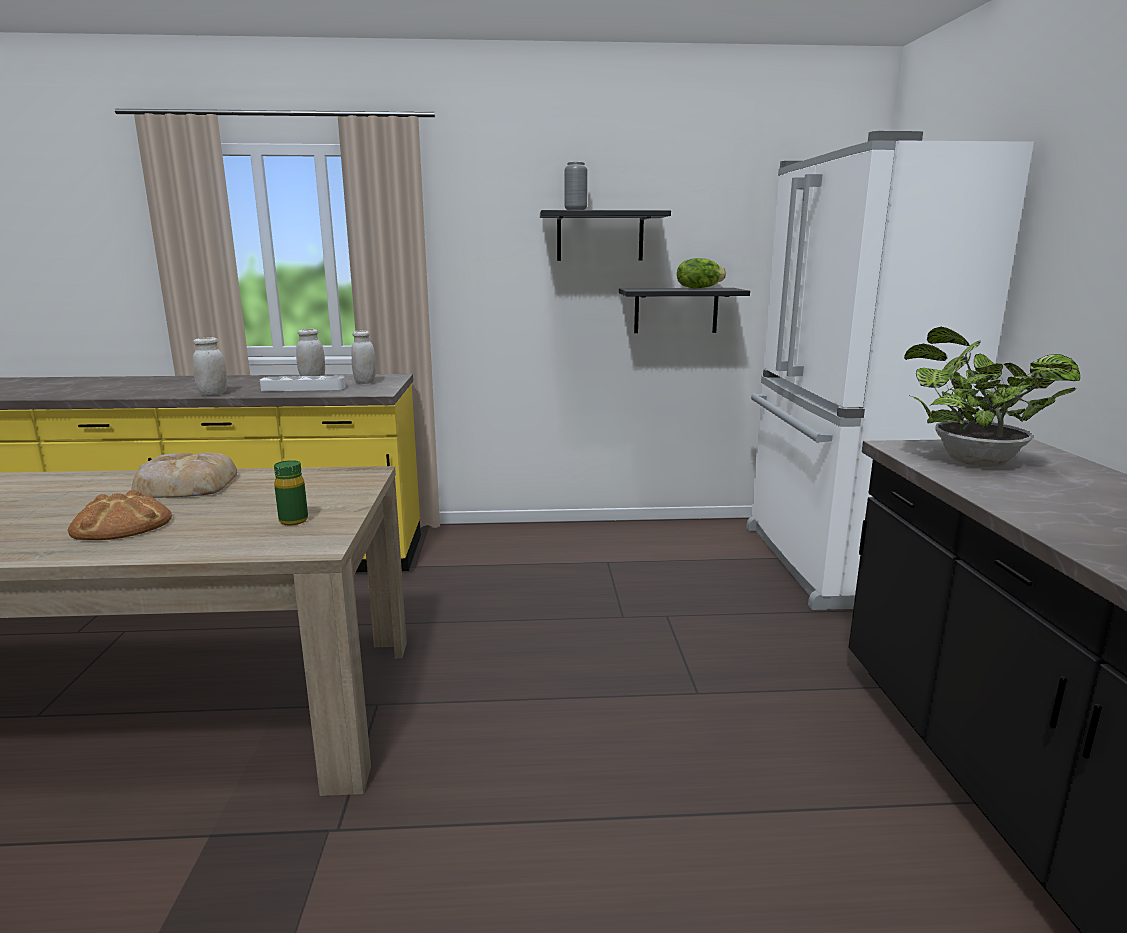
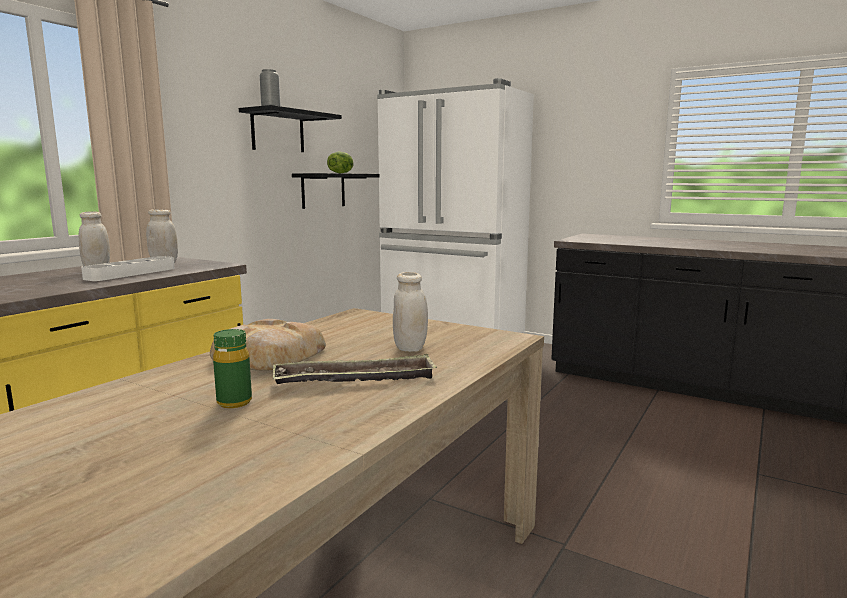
camera: 55 degrees left, 5 degrees down
(121, 525) = (355, 379): bread -> tray
(213, 394) = (50, 290): white jar -> white jar (410, 348)
(293, 521) = (444, 337): green bottle -> green bottle (234, 402)
(969, 461) = (605, 239): potted plant -> none

